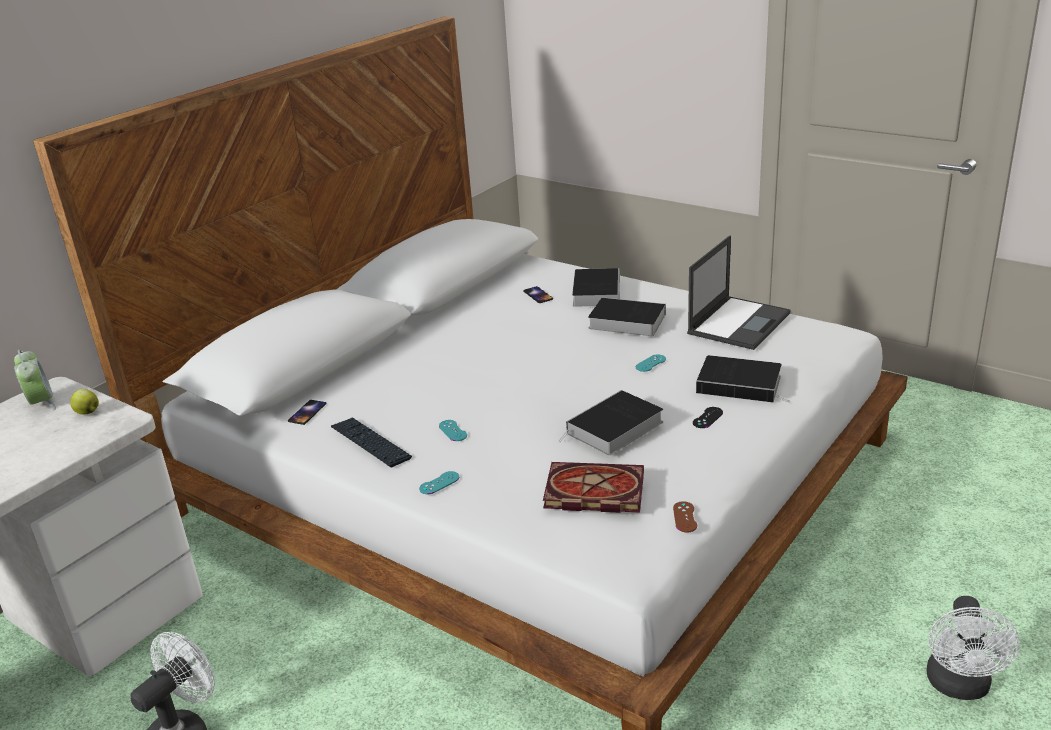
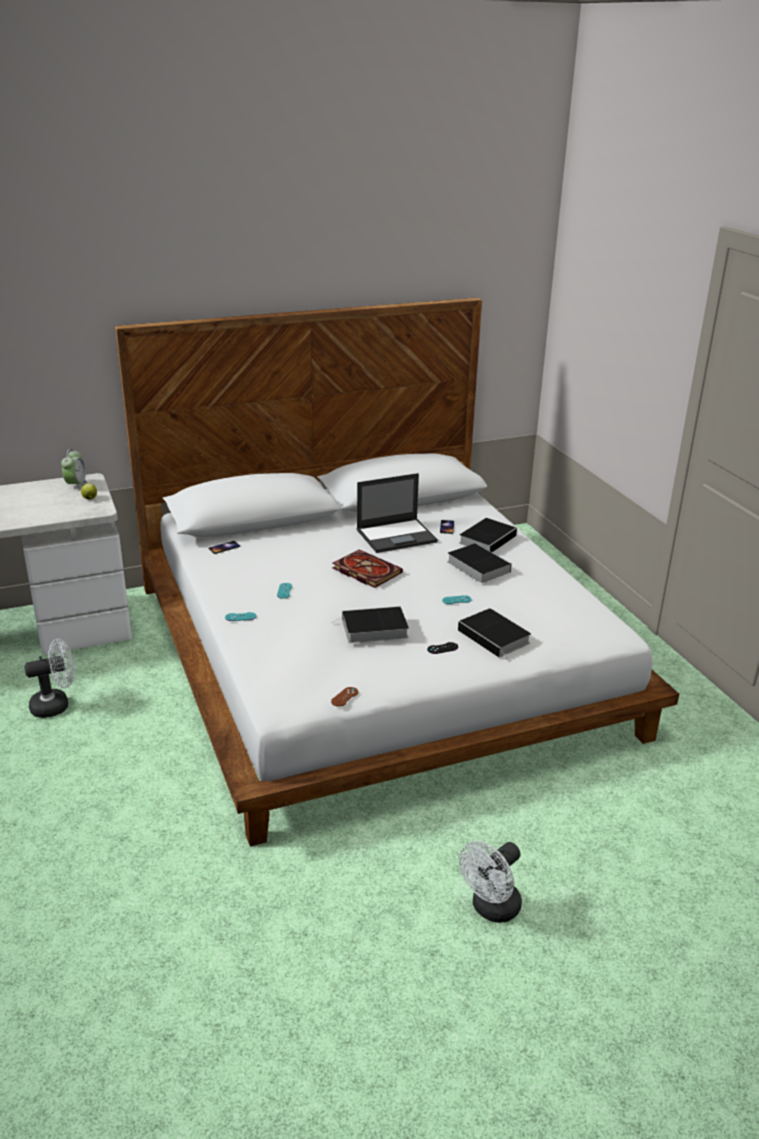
camera: 30 degrees right, 0 degrees up
(370, 443) = (234, 579): keyboard -> none
(591, 492) = (309, 658): book -> book (364, 571)
(739, 322) = (554, 597): laptop -> laptop (397, 535)

